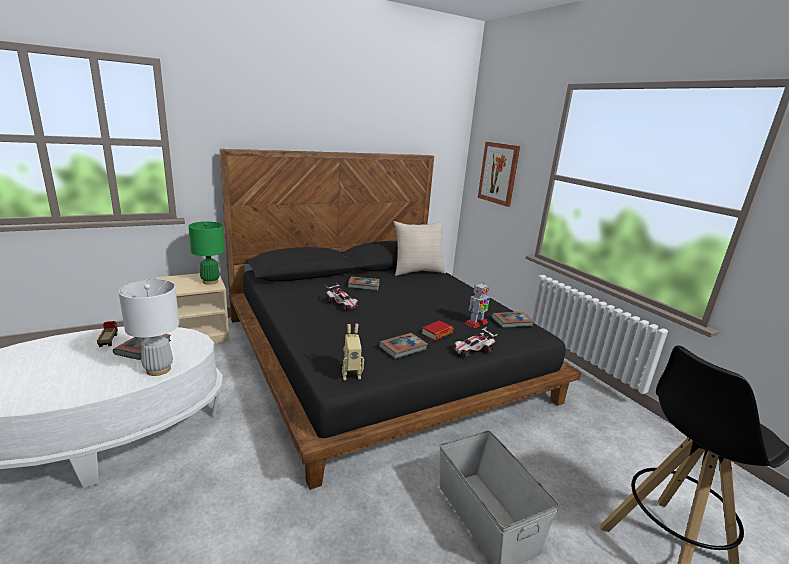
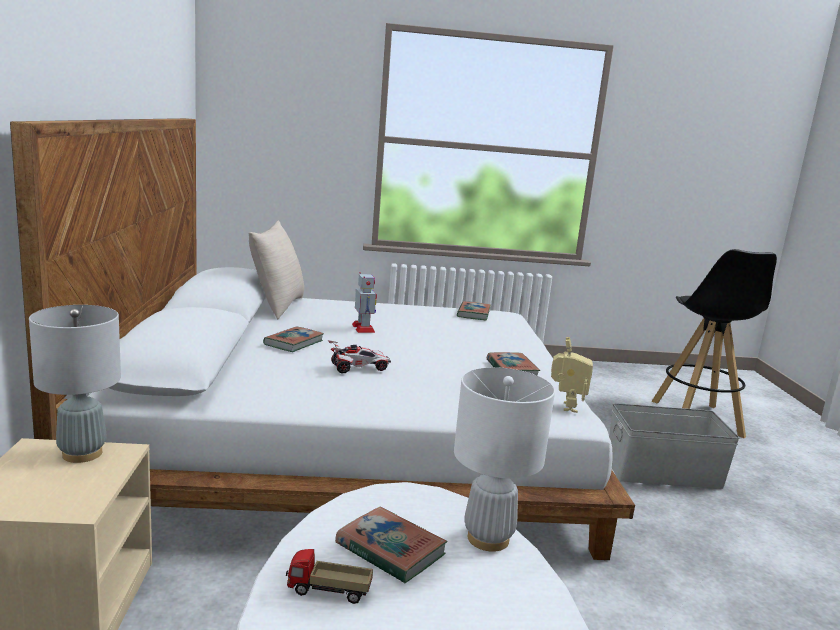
camera: 65 degrees left, 5 degrees down
(210, 281) = (82, 454): green table lamp -> grey table lamp
(381, 357) = (351, 439): black bed -> white bed
(437, 333) = (482, 347): book -> none
(473, 351) = (531, 345): toy car -> none
(476, 323) = (465, 326): toy robot -> toy robot (363, 328)
(498, 173) = (280, 141): picture -> none

